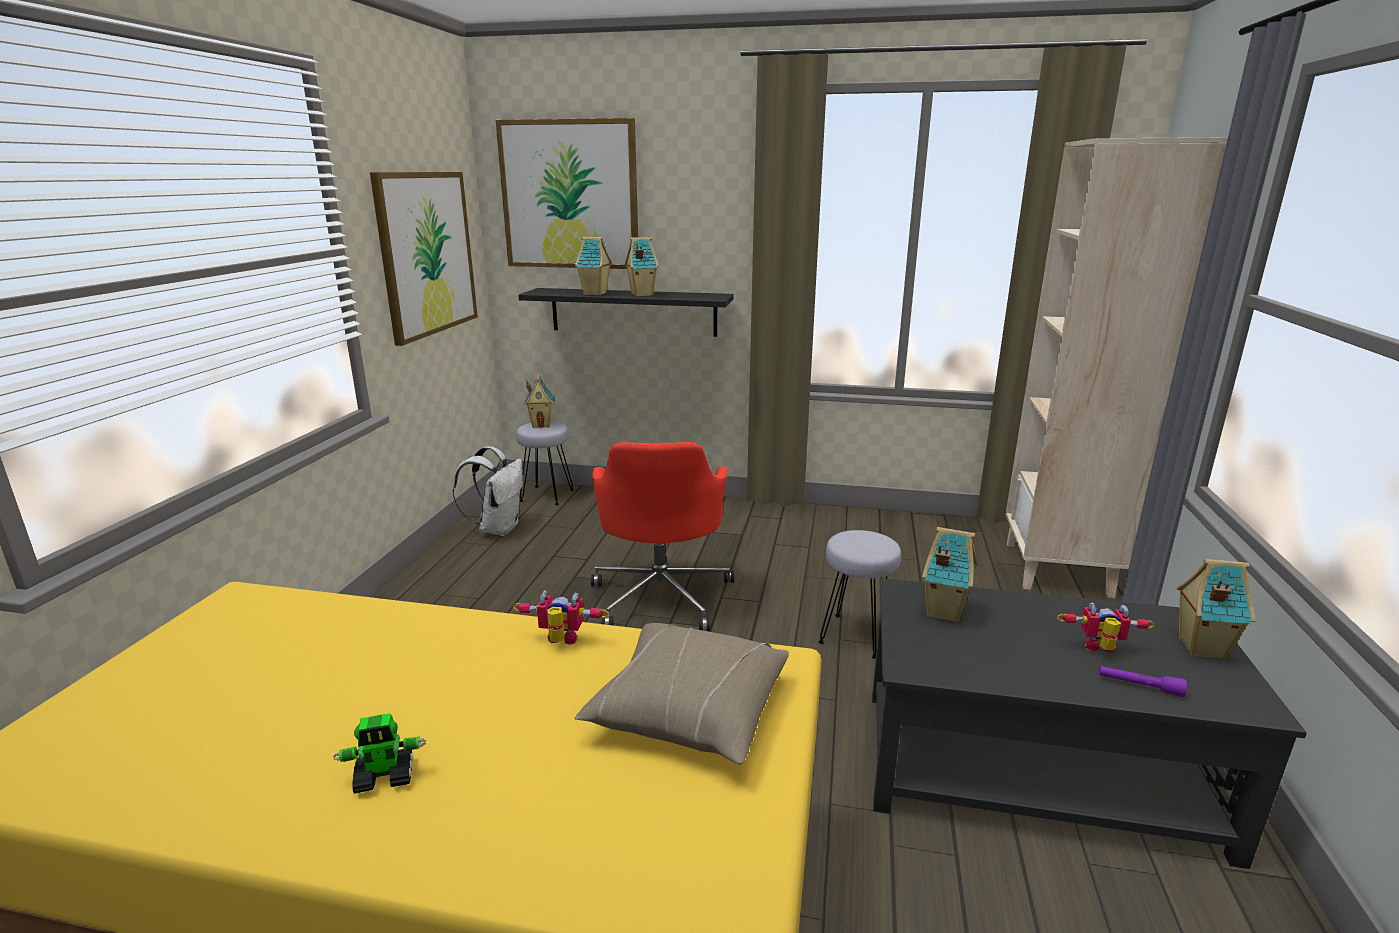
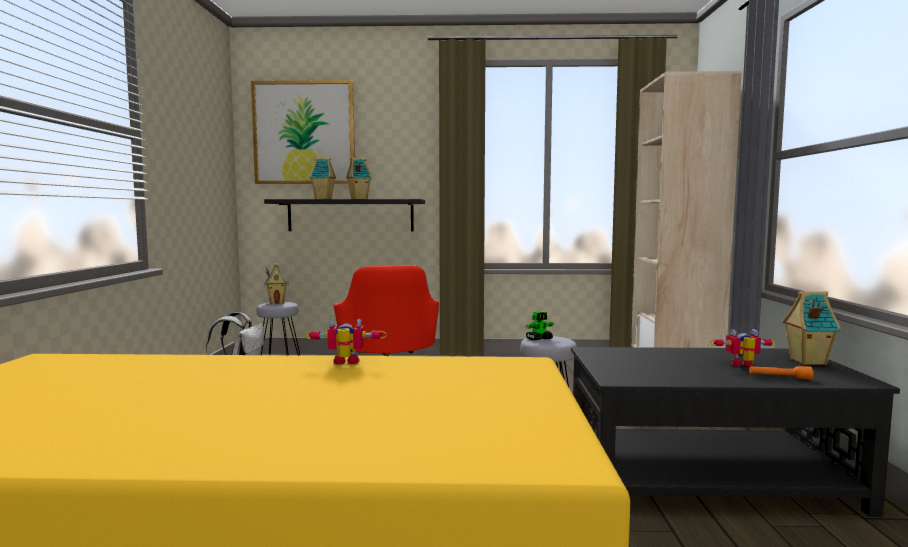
camera: 10 degrees left, 15 degrees down
(385, 777) = (216, 425): toy robot -> toy robot (539, 339)
(427, 253) = (197, 160): picture -> none
(688, 711) = (468, 383): beige pillow -> none
(943, 611) = (625, 357): toy house -> none
(1139, 686) = (779, 377): purple flashlight -> orange flashlight

